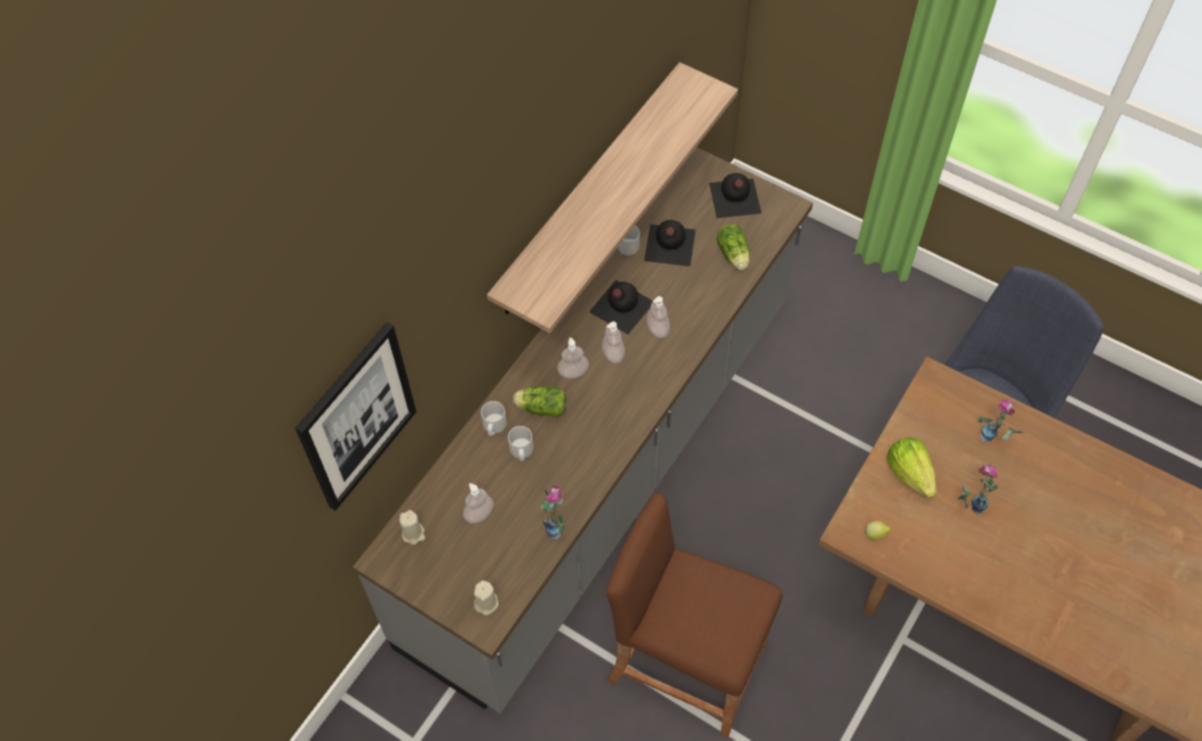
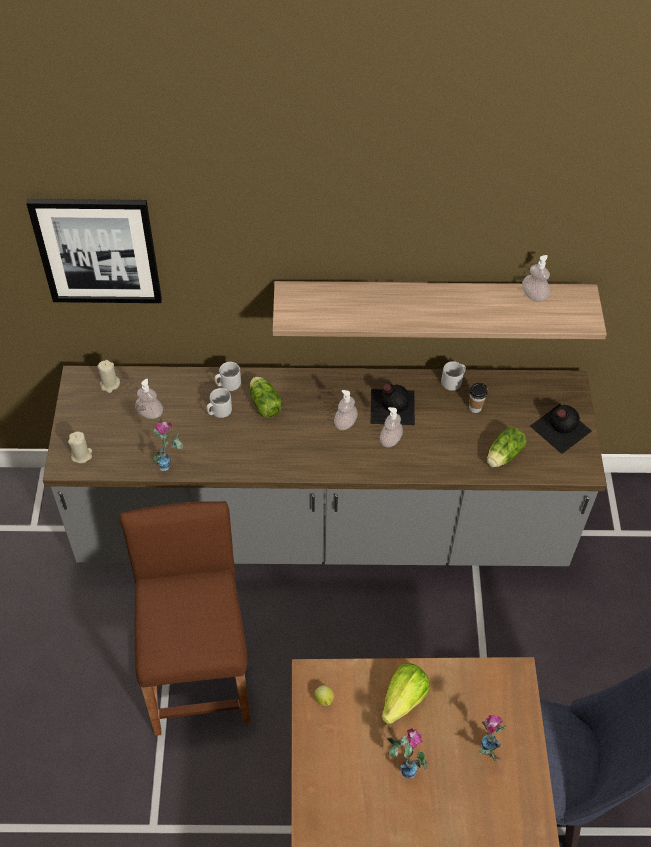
camera: 55 degrees right, 5 degrees down
(573, 372) = (310, 407): soap dispenser -> soap dispenser (534, 295)
(669, 245) = (475, 408): black bottle -> cup

